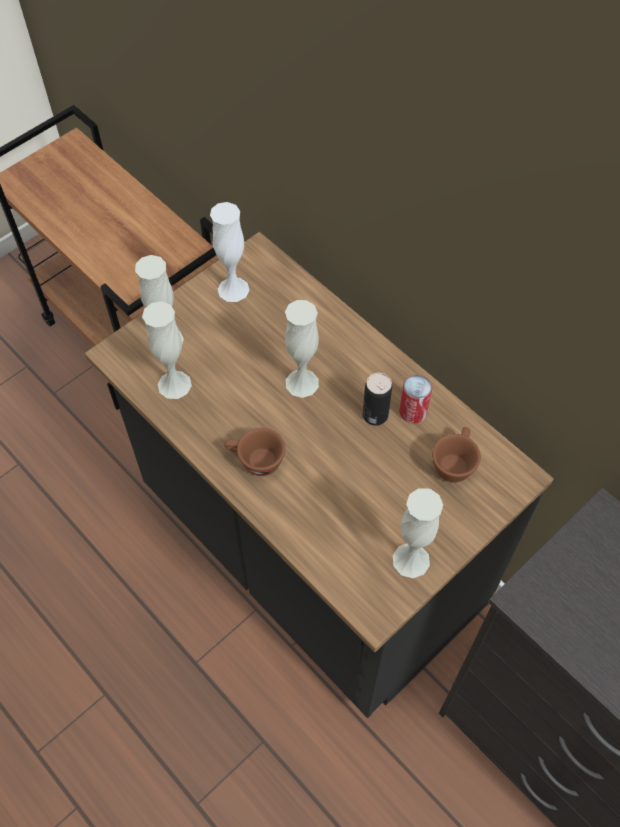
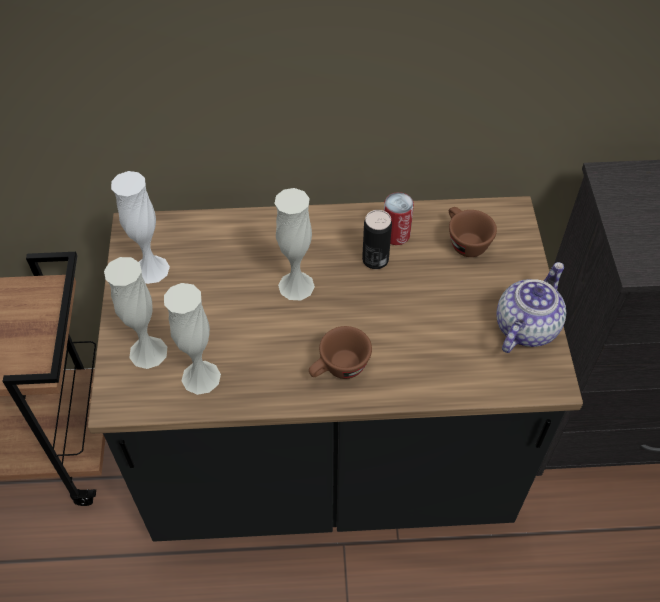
camera: 50 degrees left, 5 degrees down
(411, 560) = (525, 326): white vase -> teapot

